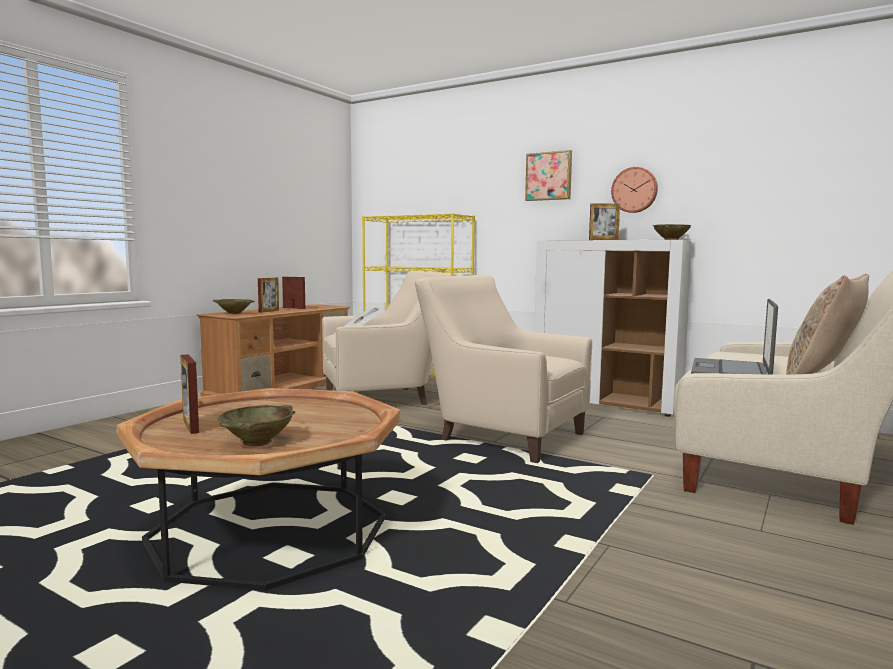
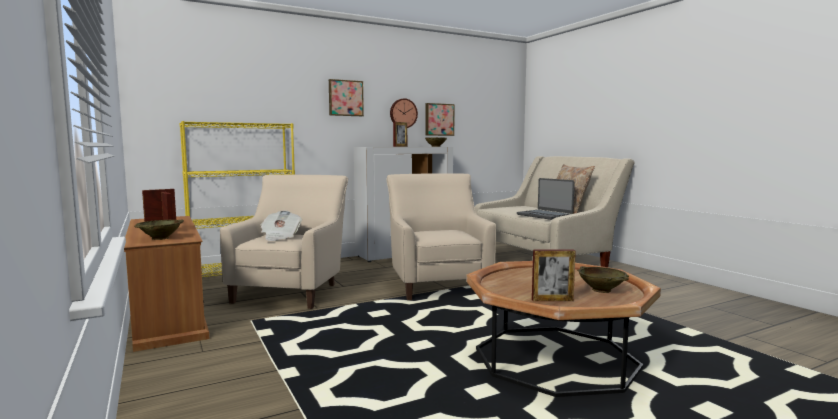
camera: 60 degrees left, 0 degrees up
(498, 436) = (436, 284): beige armchair -> beige armchair turned 105 degrees clockwise
(702, 195) = (439, 119): none -> picture

